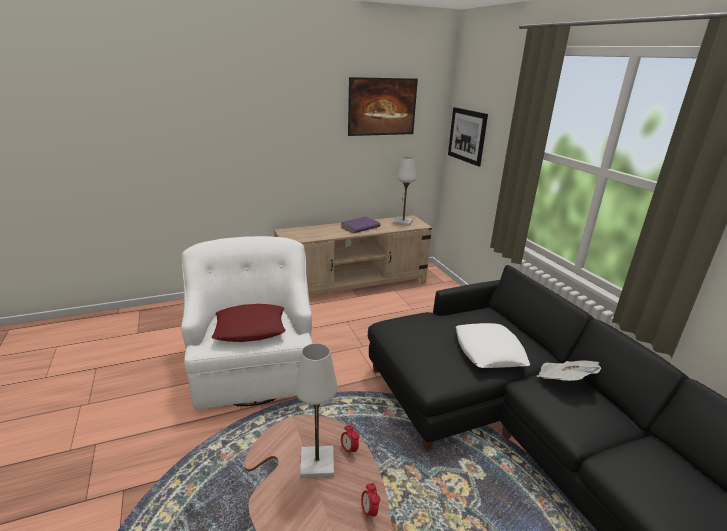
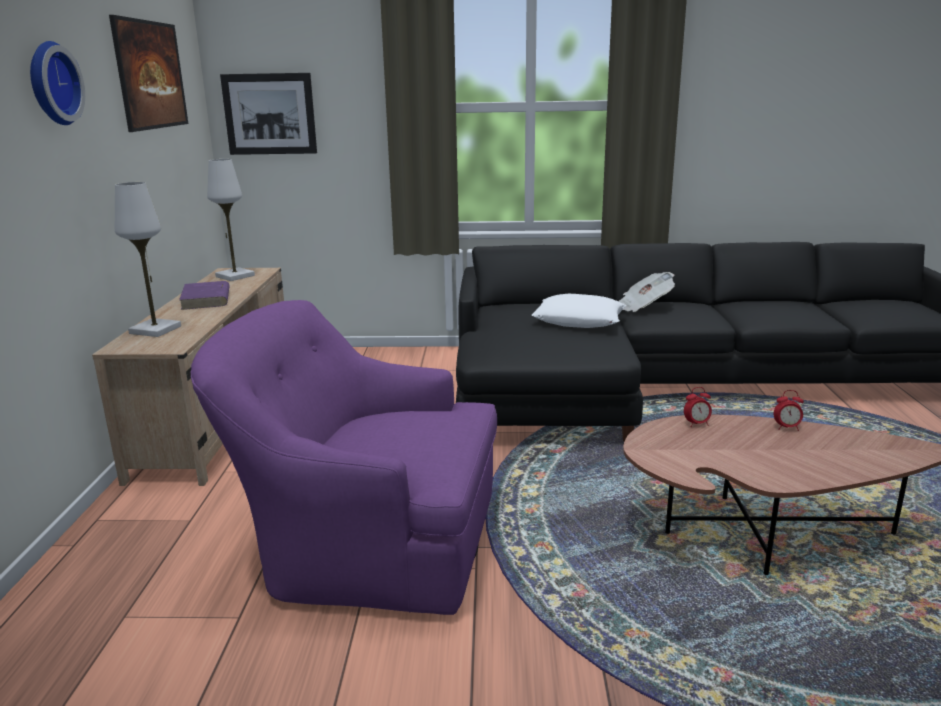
camera: 65 degrees left, 5 degrees down
(250, 328) = (420, 433): red pillow -> none
(253, 365) = (365, 543): white armchair -> purple armchair
(286, 111) = (50, 84): none -> wall clock
(317, 463) = (714, 444): white table lamp -> white table lamp (155, 330)

